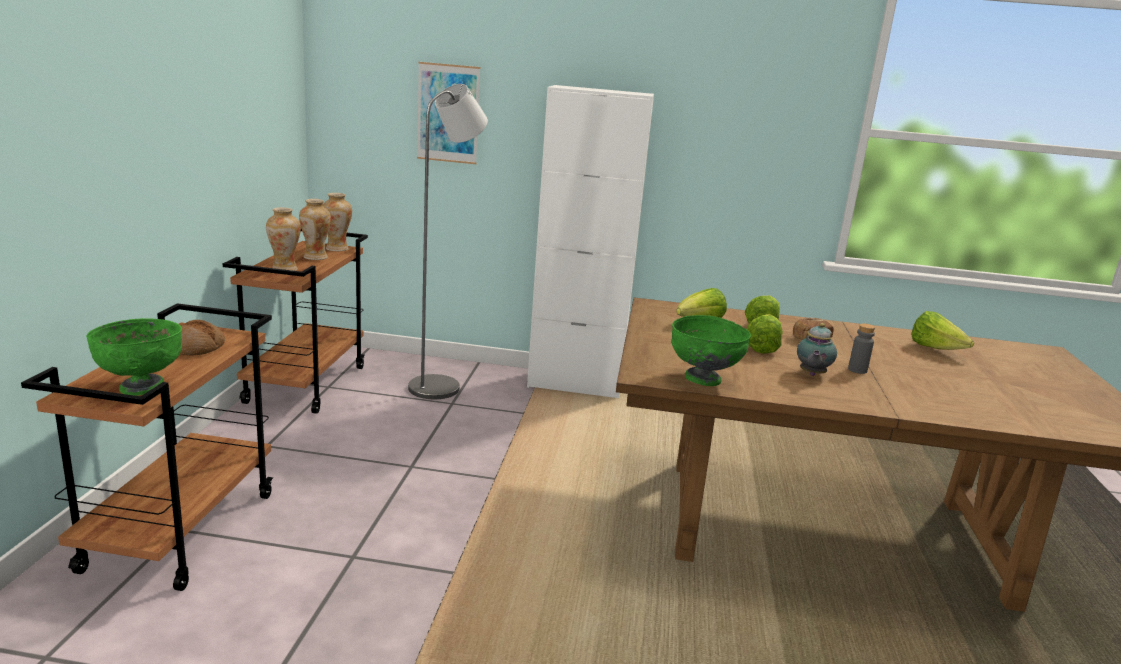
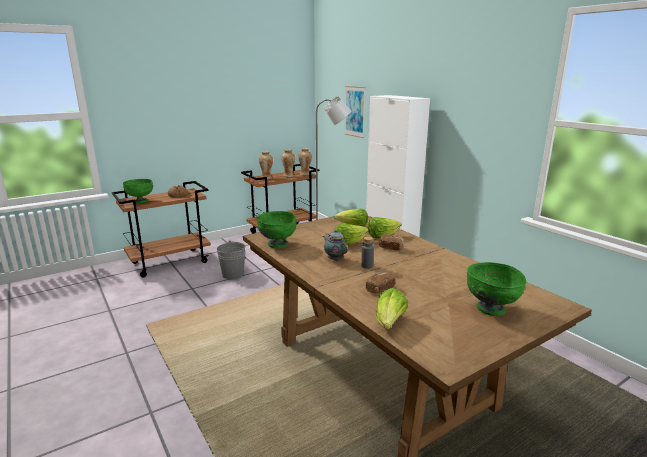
camera: 50 degrees right, 0 degrees up
(375, 495) = (233, 274): none -> grey bucket
(811, 374) = (335, 259): teapot -> teapot turned 75 degrees clockwise
(935, 349) = (460, 275): lettuce -> lettuce (389, 323)
(940, 393) = (379, 289): none -> bread
(1038, 375) = (490, 309): none -> green bowl

